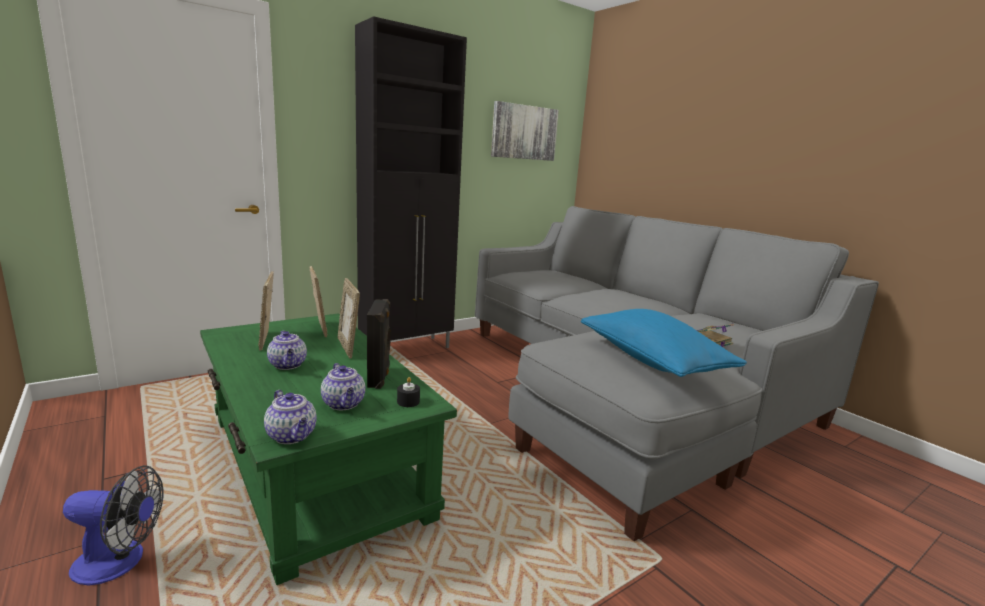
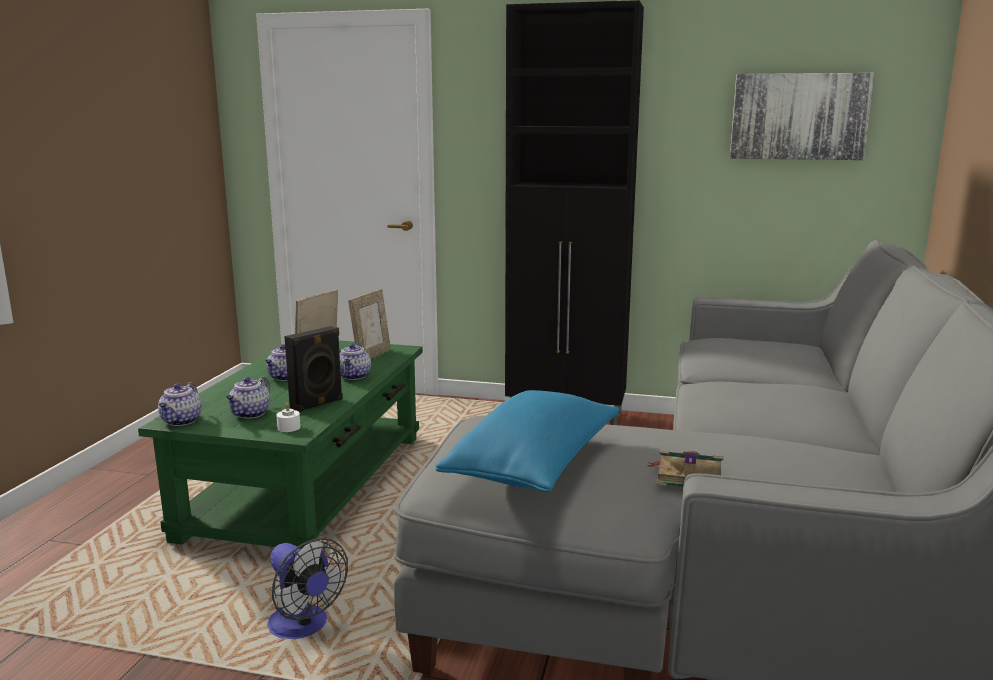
camera: 50 degrees right, 0 degrees up
(119, 562) = (137, 490): fan -> fan (303, 628)
(348, 347) = (354, 376): picture frame -> teapot
(408, 401) = (289, 427): black candle -> white candle

